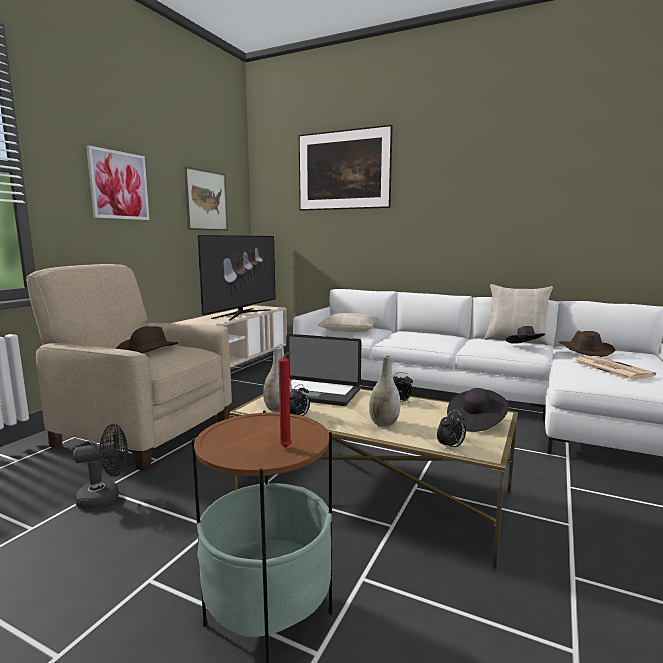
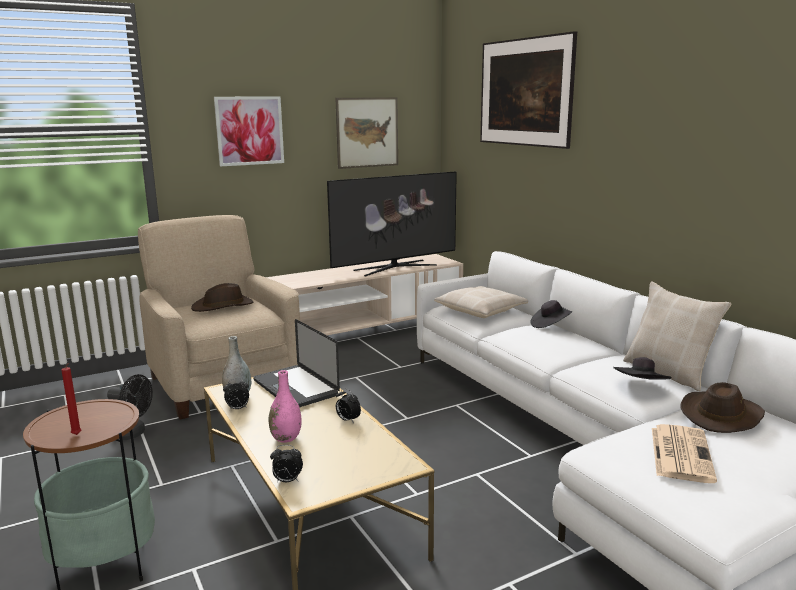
camera: 35 degrees right, 5 degrees up
(384, 423) = (286, 438): grey vase -> pink vase
(475, 422) = (364, 466): black hat -> black hat (550, 325)

